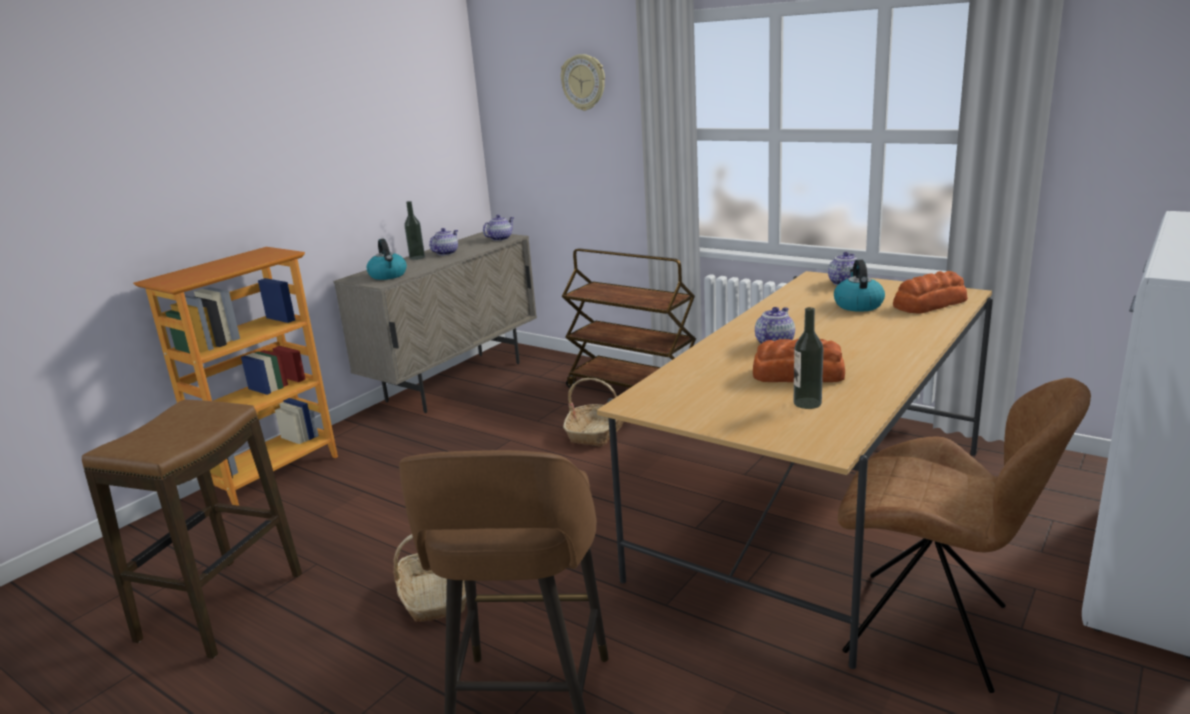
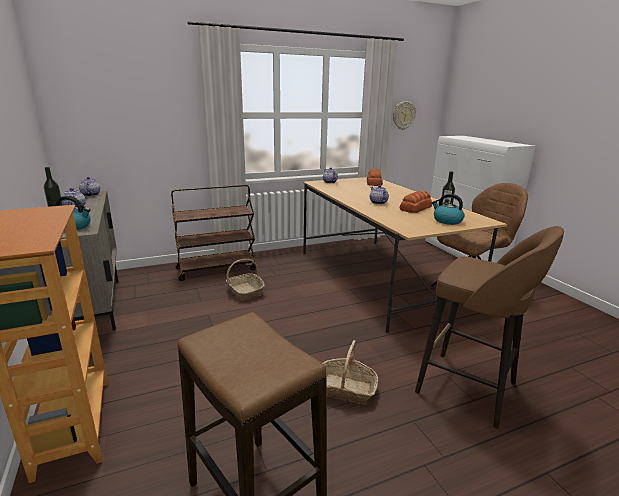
camera: 60 degrees left, 0 degrees up
(584, 82) = (147, 81): wall clock -> wall clock (403, 115)
(858, 305) = (357, 187): kettle -> kettle (447, 221)

